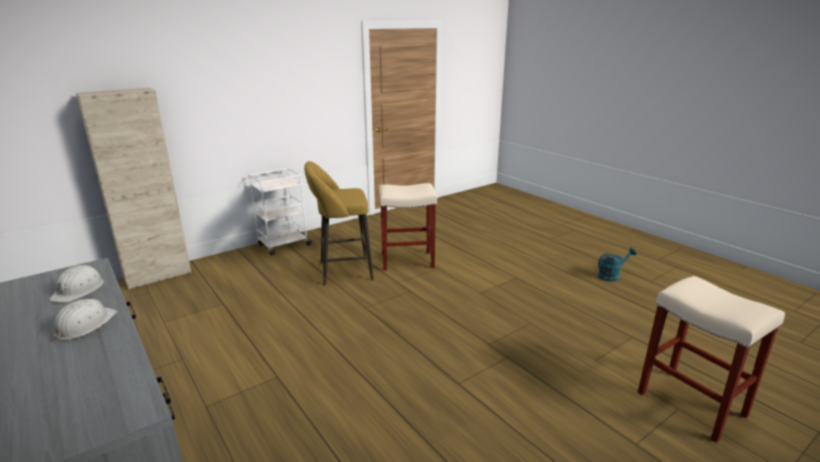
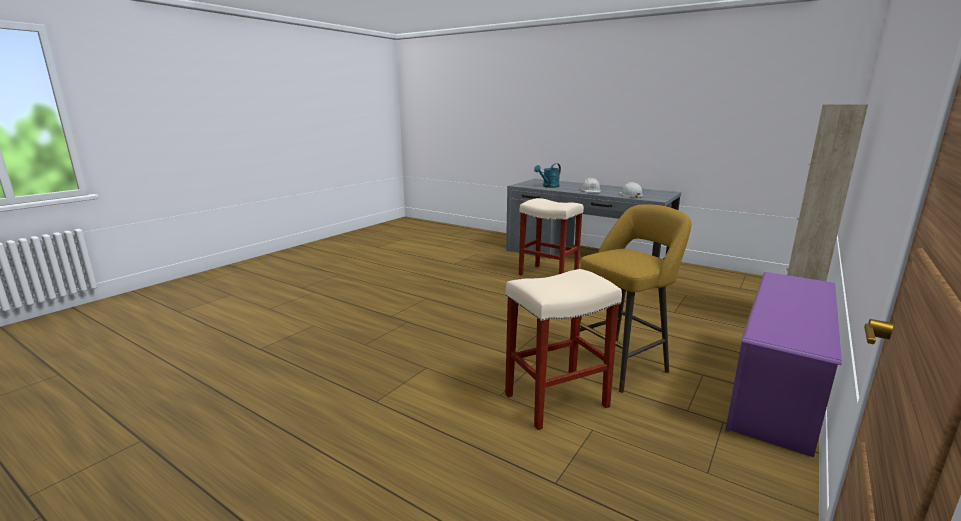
camera: 160 degrees right, 5 degrees down
(283, 245) = (776, 391): white cart -> purple shoe rack
(611, 276) = (206, 438): turquoise watering can -> turquoise watering can (549, 186)
(693, 404) = (255, 312): beige stool -> beige stool (547, 274)

